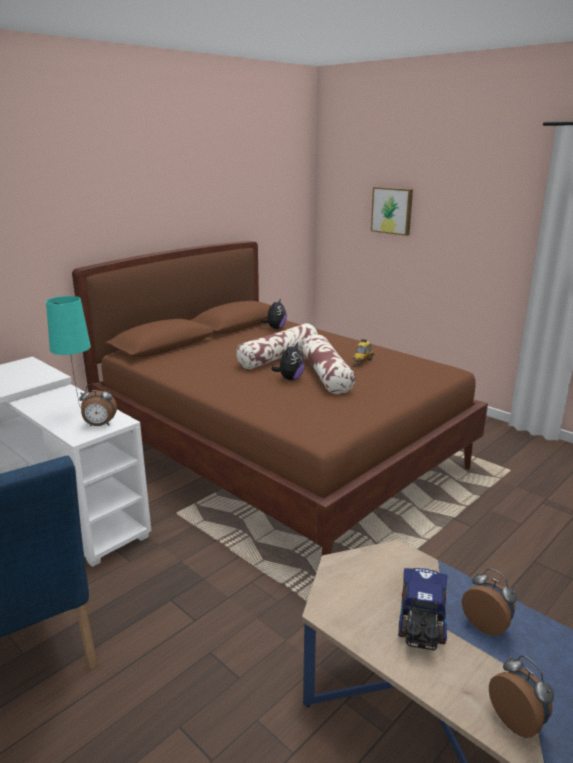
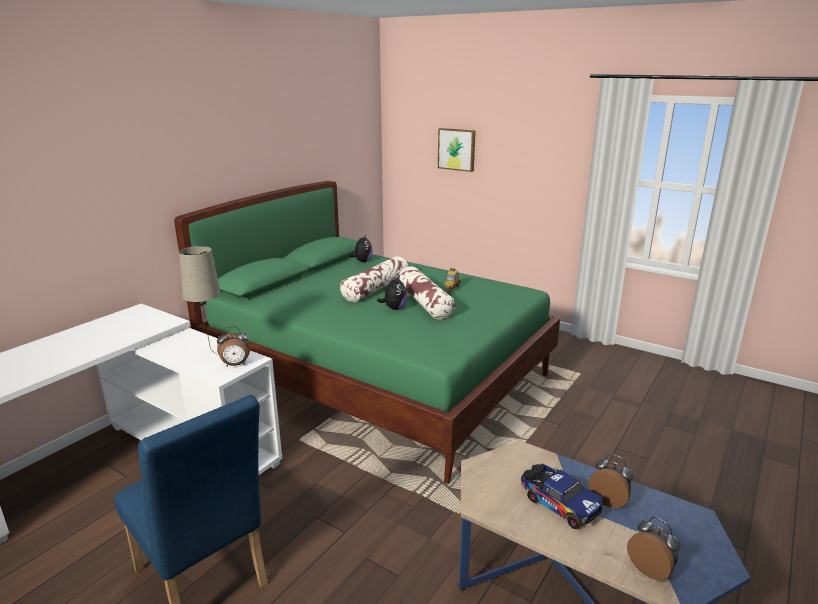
camera: 10 degrees left, 0 degrees up
(79, 412) = (210, 353): turquoise table lamp -> beige table lamp
(279, 454) = (378, 377): brown bed -> green bed
(421, 621) = (557, 504): toy truck -> toy truck turned 135 degrees clockwise

